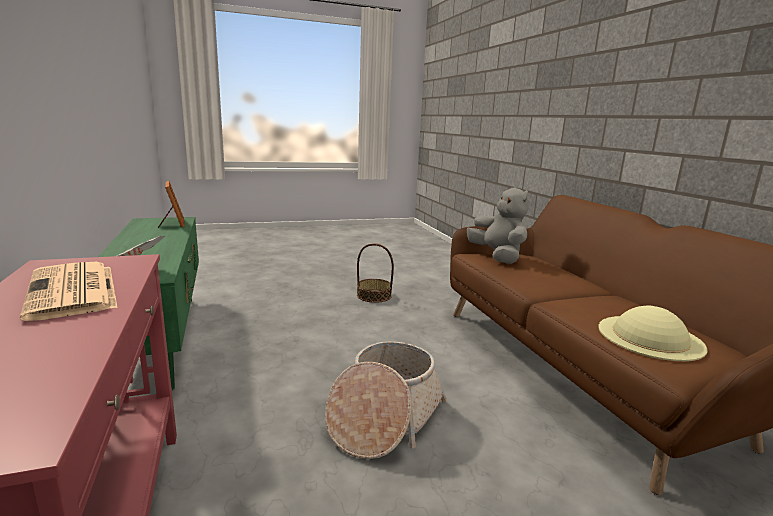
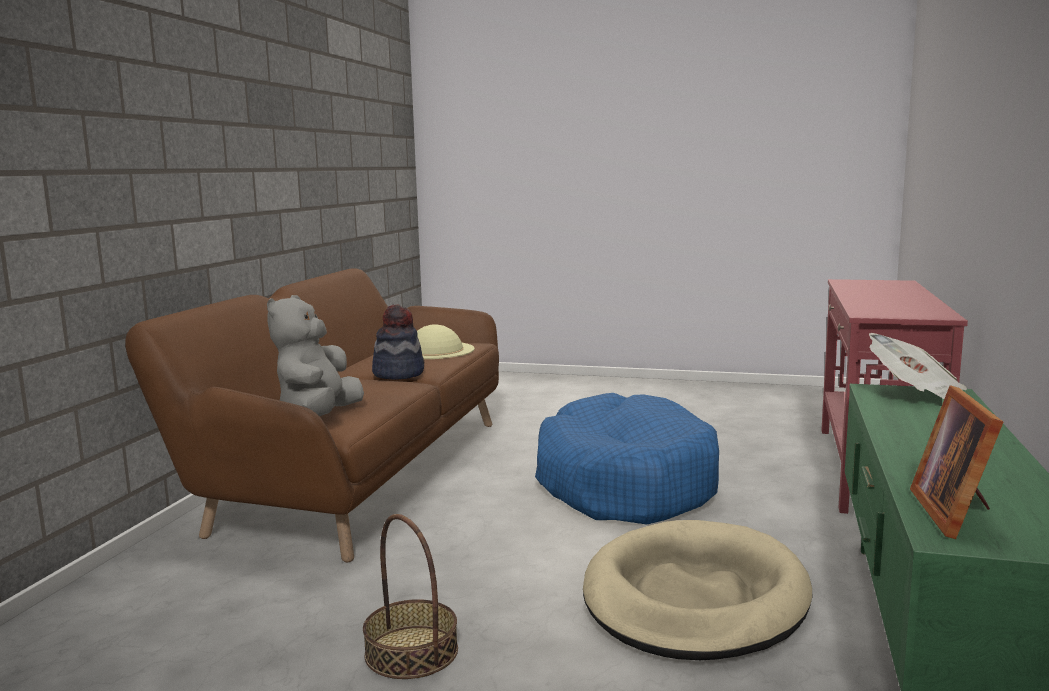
camera: 145 degrees left, 5 degrees down
(74, 291) = (887, 303): newspaper -> none
(279, 335) = (694, 598): none -> beige dog bed
(384, 418) = (624, 484): basket -> blue dog bed
(569, 296) = (398, 373): none -> hat

